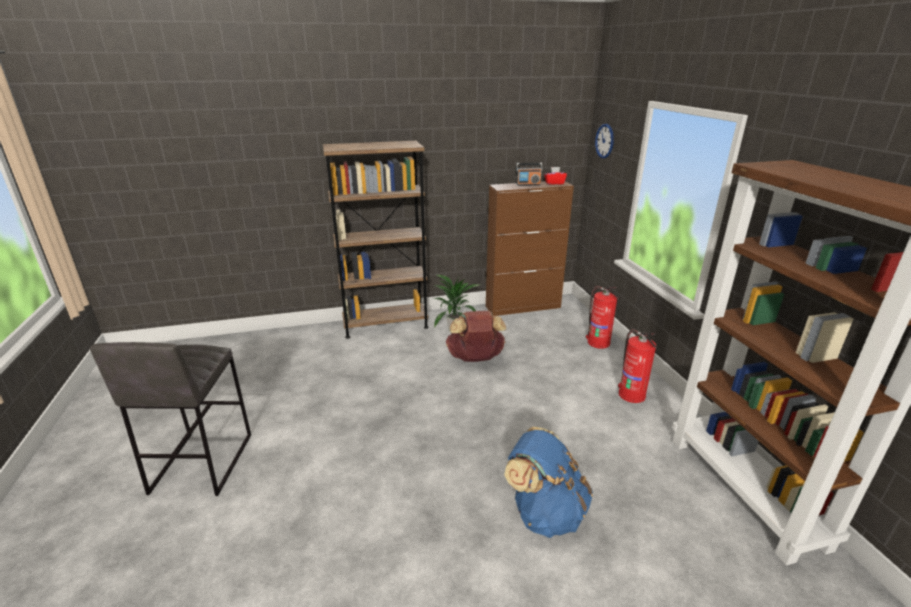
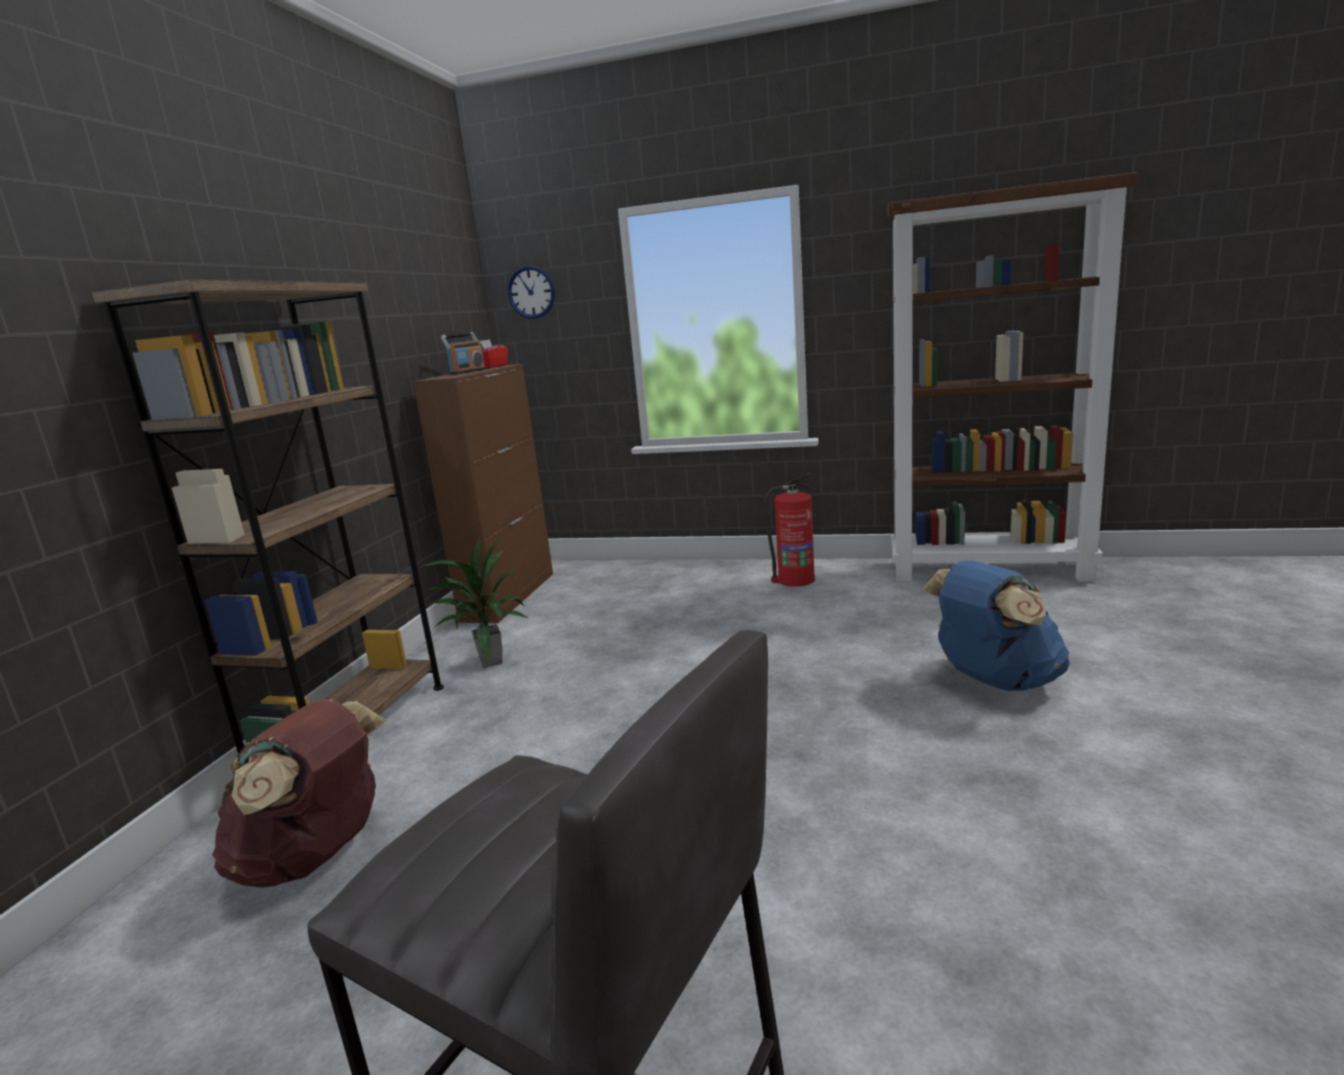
camera: 60 degrees left, 10 degrees down
(475, 358) = (599, 660): brown backpack -> brown backpack (316, 856)
(598, 342) = (667, 572): fire extinguisher -> none

